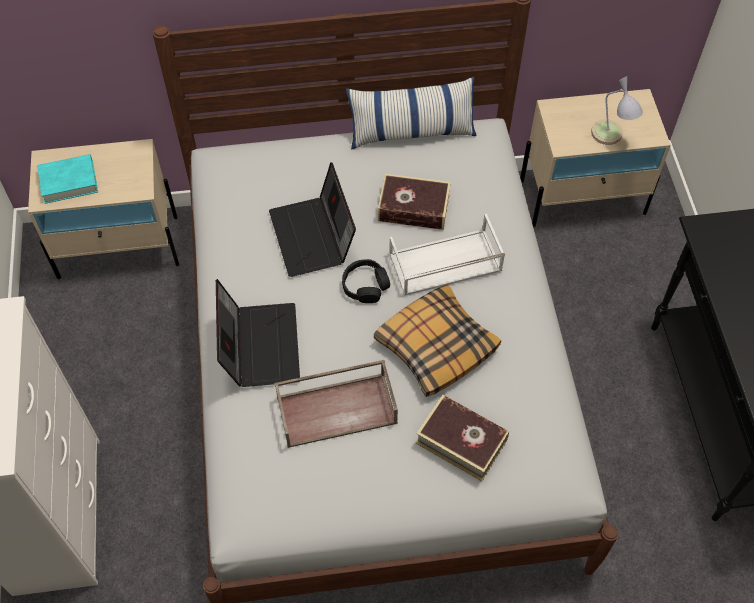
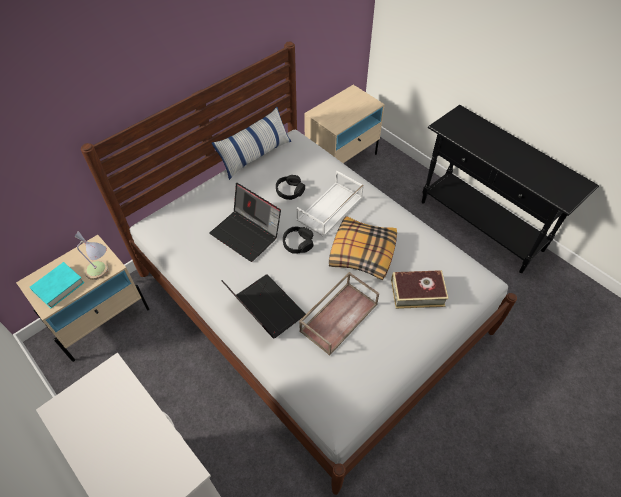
camera: 35 degrees left, 5 degrees down
(413, 208) = (290, 191): book -> black headphones
(611, 137) = (355, 113): table lamp -> table lamp (101, 271)

